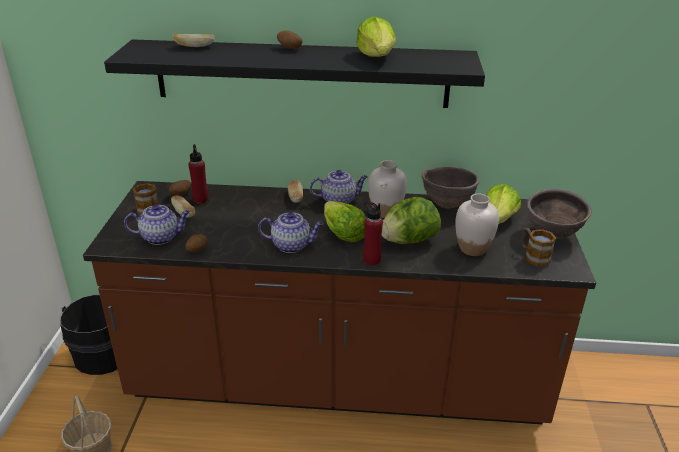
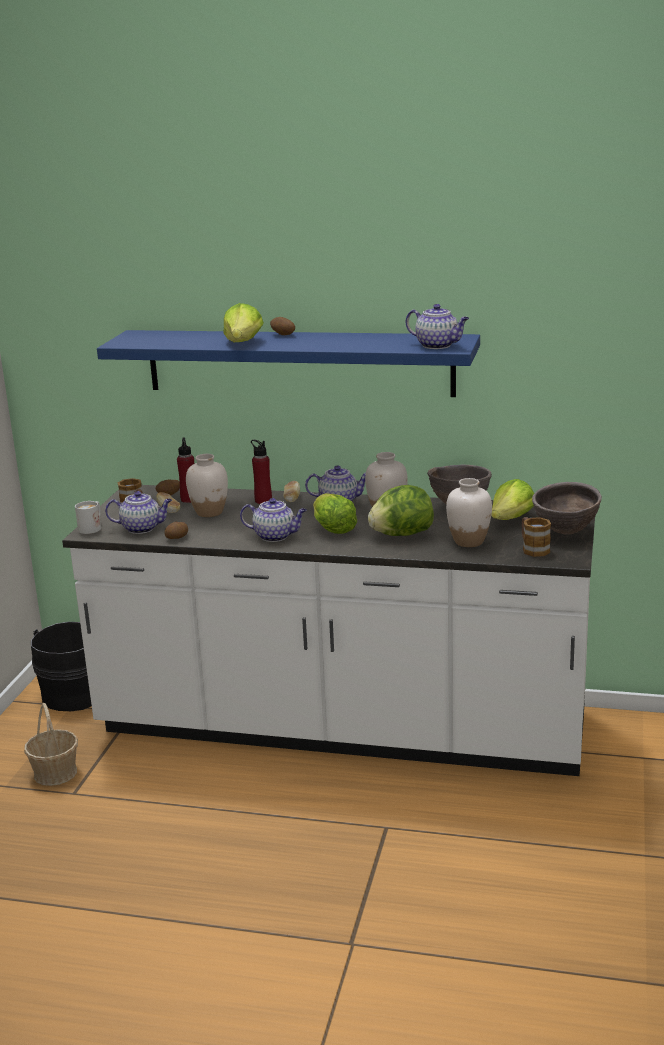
camera: 10 degrees right, 10 degrees down
(112, 237) = (92, 527): none -> white mug
(194, 46) = (187, 335): bread -> none
(223, 215) = (209, 512): none -> white vase
(302, 74) = (298, 362): black shelf -> blue shelf
(337, 383) = (341, 729): brown counter -> white counter
(371, 260) = (355, 548): red bottle -> red bottle (263, 501)
(377, 57) = (369, 340): lettuce -> lettuce (243, 343)
(447, 64) = (438, 345): none -> teapot

